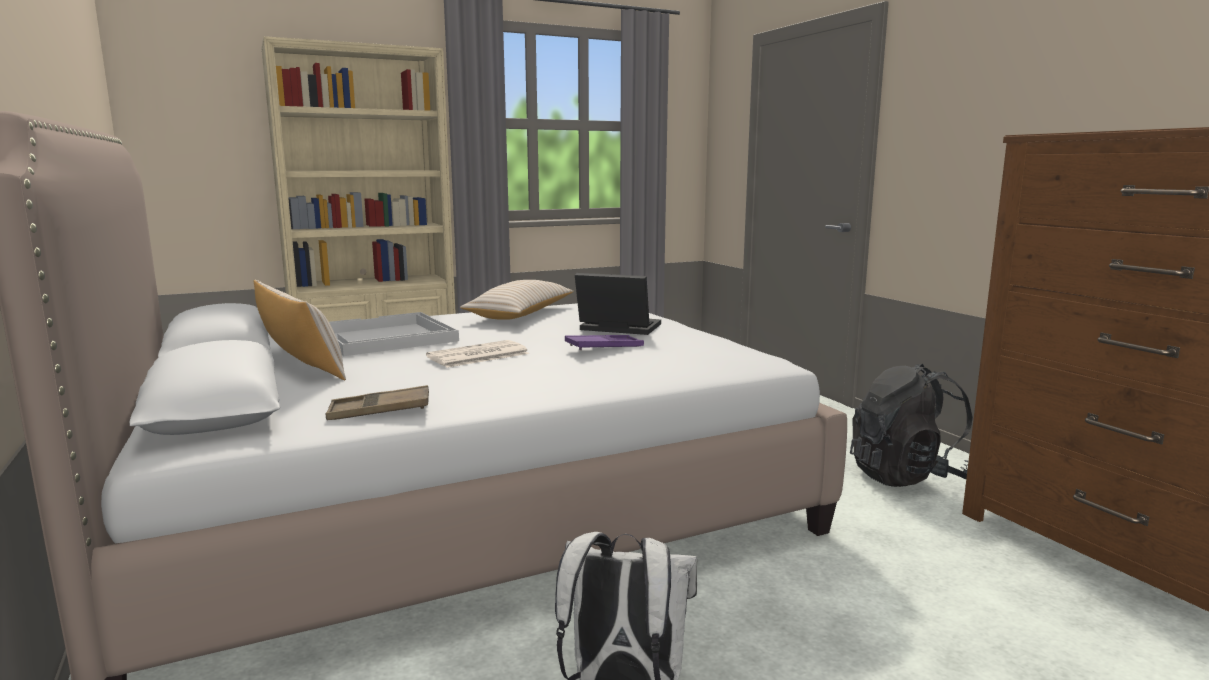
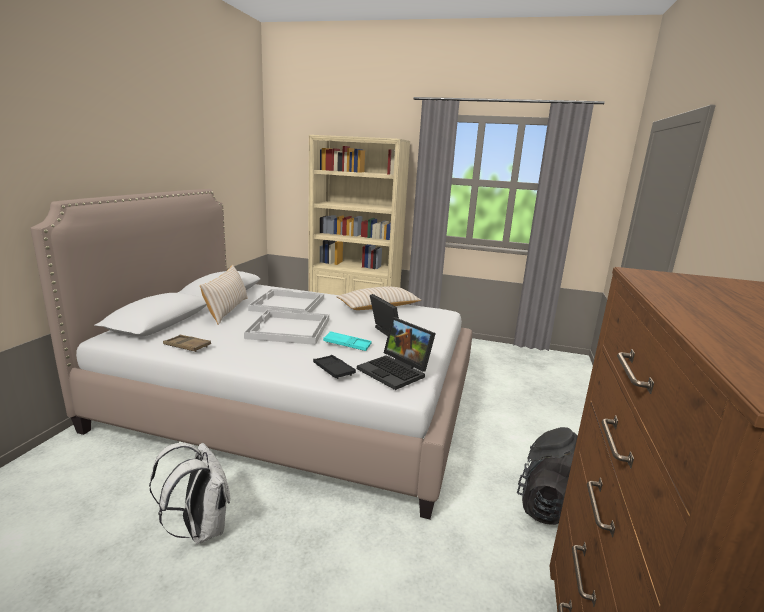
camera: 40 degrees right, 5 degrees up
(477, 356) = (288, 329): newspaper -> white tray
(604, 347) = (347, 344): purple tray -> turquoise tray
(658, 370) = (333, 370): none -> black tray
(724, 351) = (396, 371): none -> laptop

